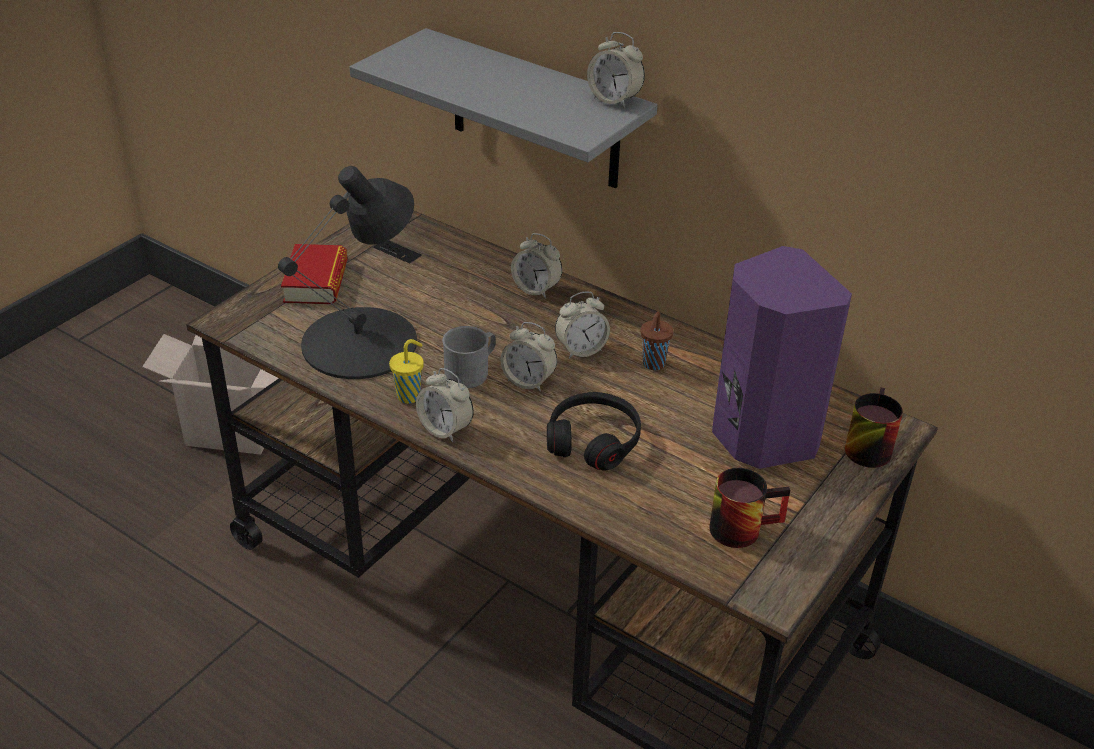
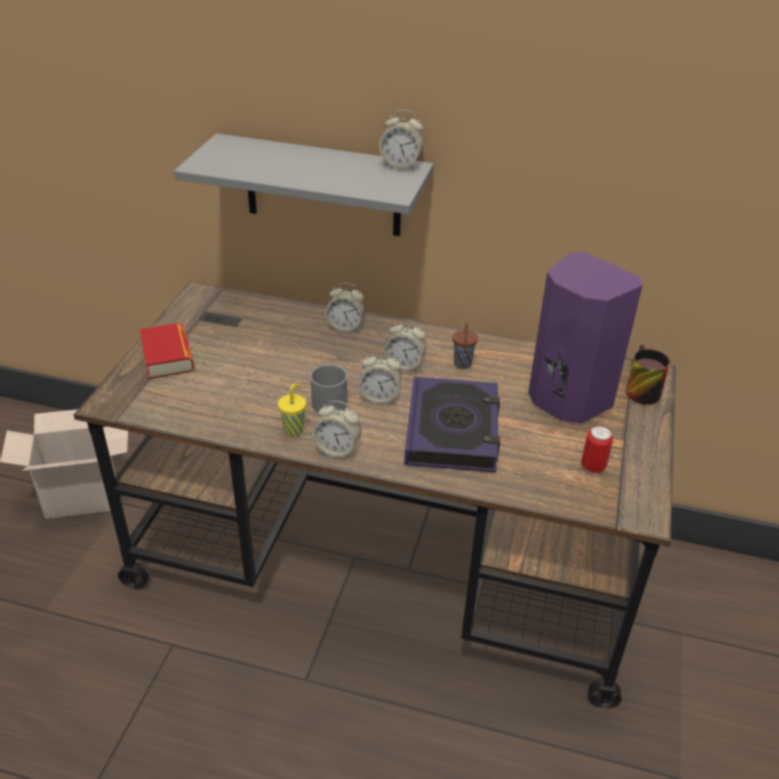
camera: 20 degrees left, 0 degrees up
(361, 342) = (232, 397): black table lamp -> none
(581, 349) = (404, 365): alarm clock -> alarm clock turned 60 degrees clockwise
(593, 440) = (453, 431): black headphones -> book
(742, 525) = (592, 467): mug -> can

